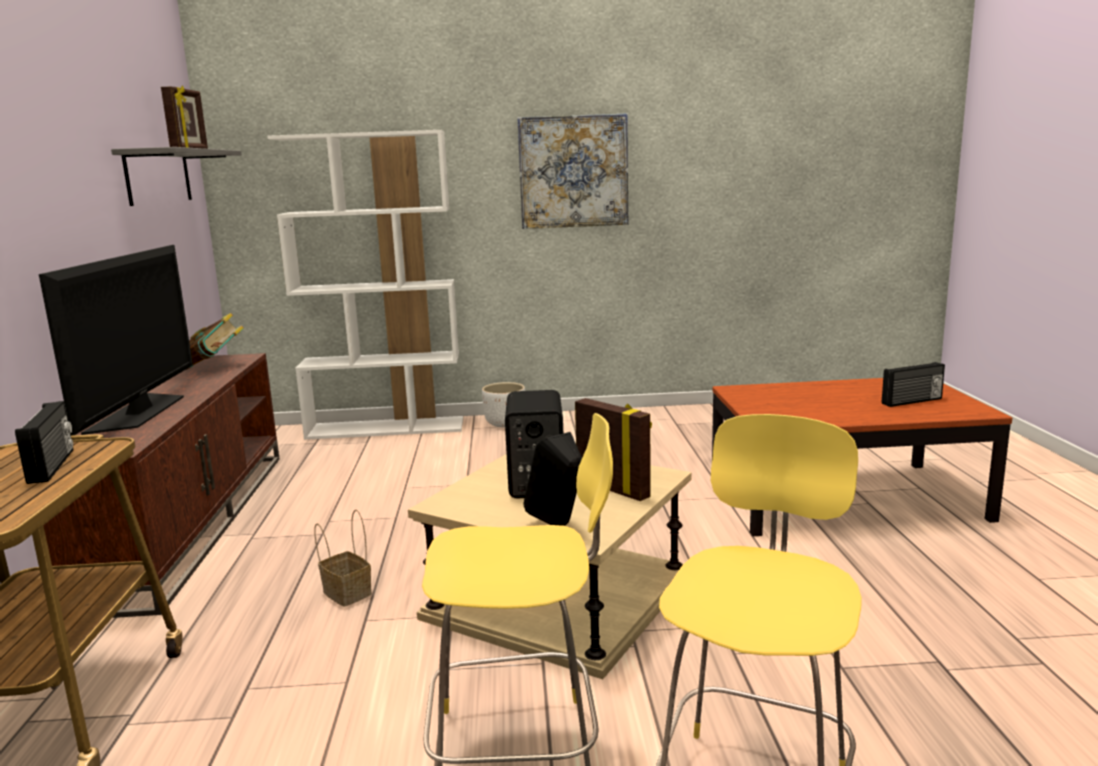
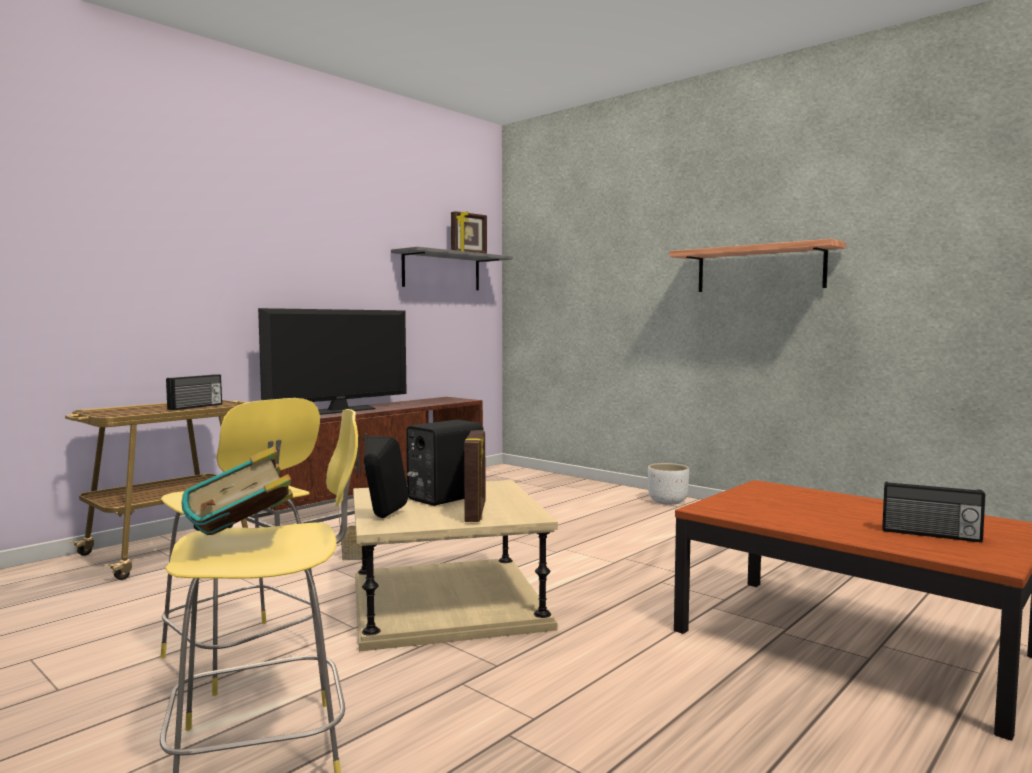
camera: 45 degrees right, 10 degrees down
(211, 367) = (434, 401): book -> book (243, 541)
(387, 428) = (580, 484): white bookcase -> none
(573, 171) = (759, 269): picture -> shelf

